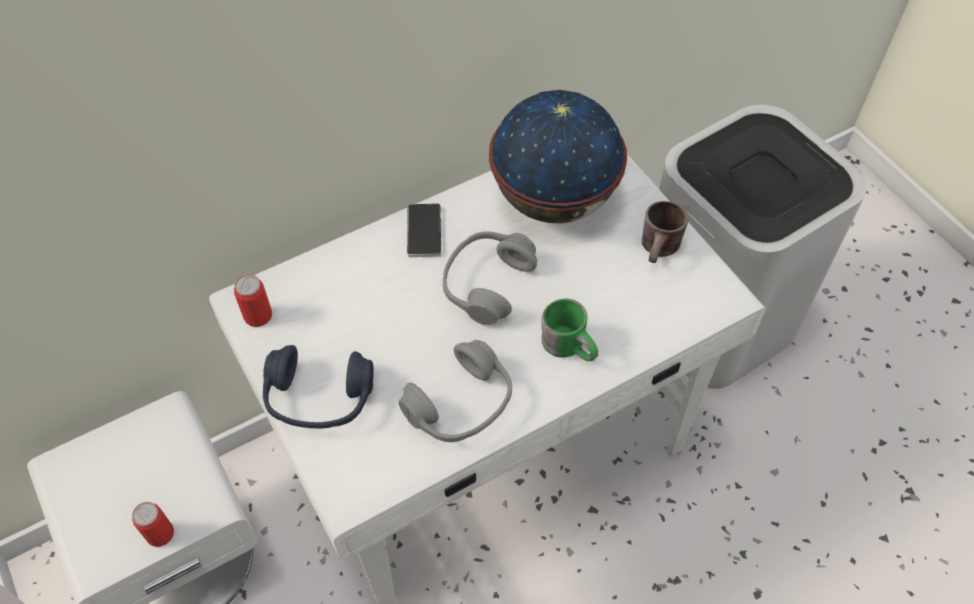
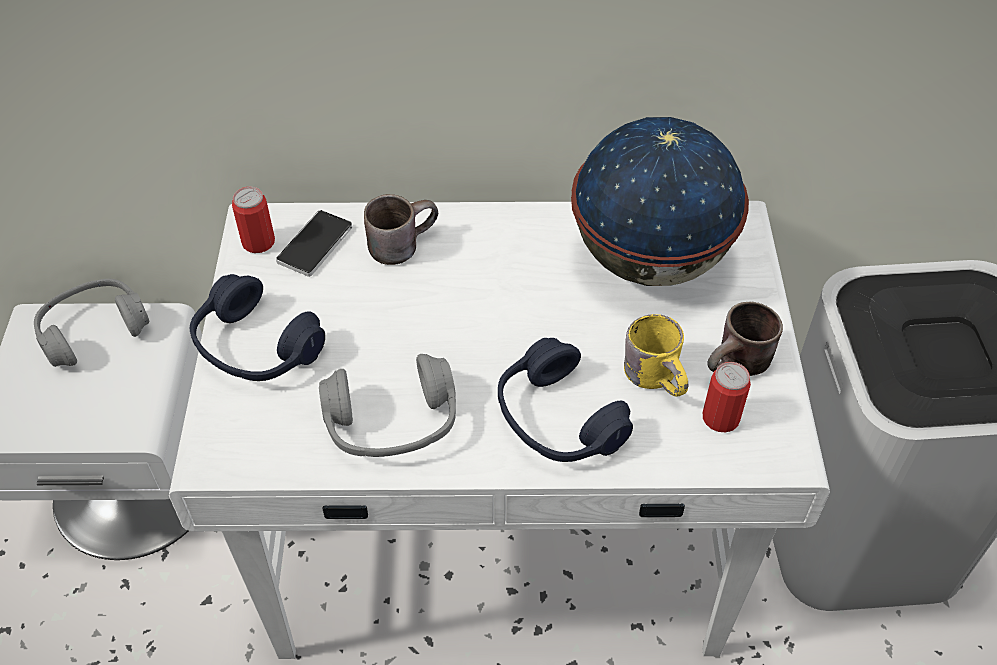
camera: 30 degrees right, 5 degrees down
(160, 534) = (74, 428): can -> can (721, 418)
(368, 266) = (400, 242): none -> brown mug
(424, 231) = (483, 233): phone -> phone (315, 245)
(487, 283) = (511, 313): grey headphones -> grey headphones (93, 331)
(571, 345) = (558, 419): green mug -> blue headphones
(616, 282) = (659, 377): none -> yellow mug

